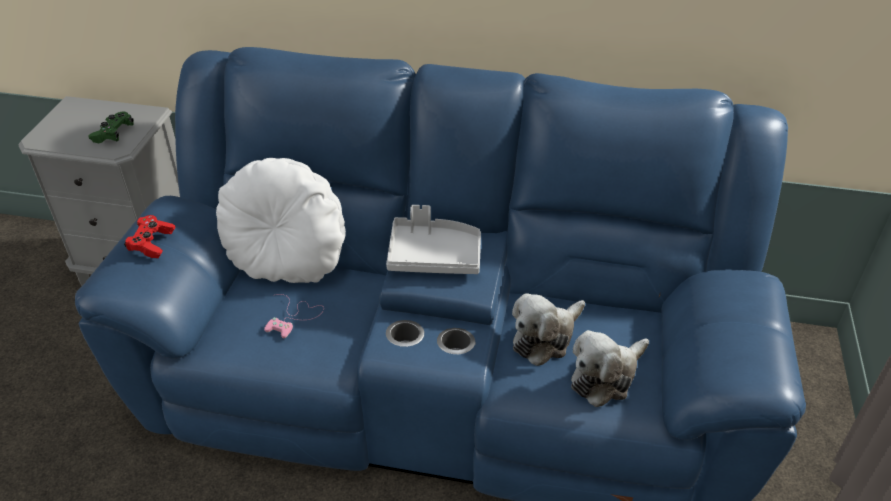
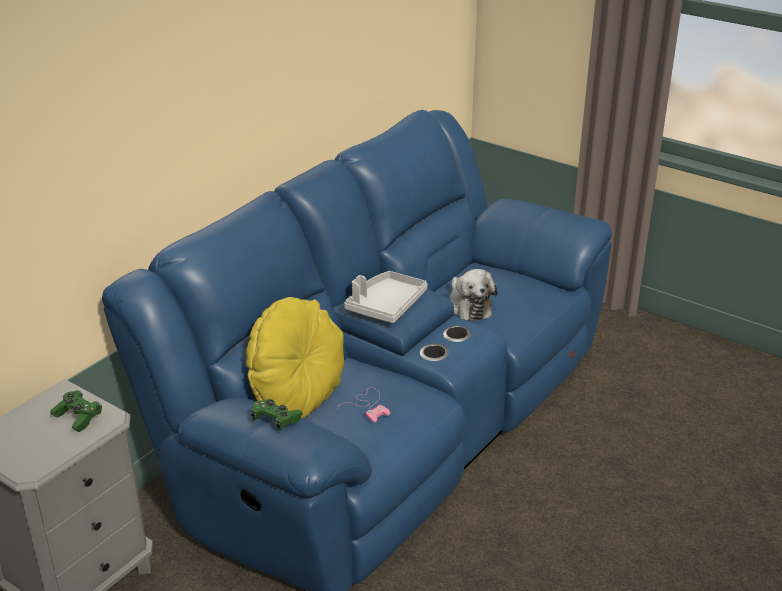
camera: 65 degrees left, 10 degrees down
(152, 243) = (276, 420): red game controller -> green game controller
(288, 266) = (298, 401): white pillow -> yellow pillow
(606, 377) = (518, 295): plush toy -> none

